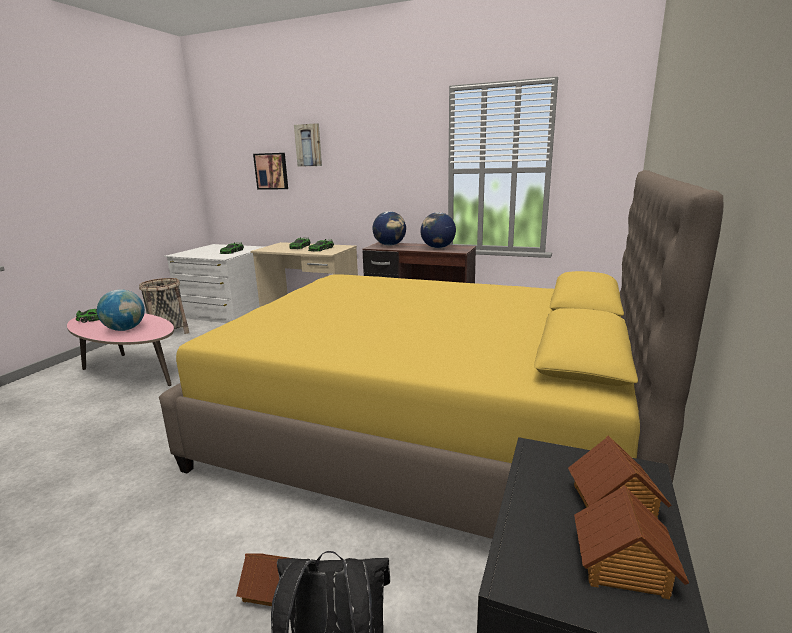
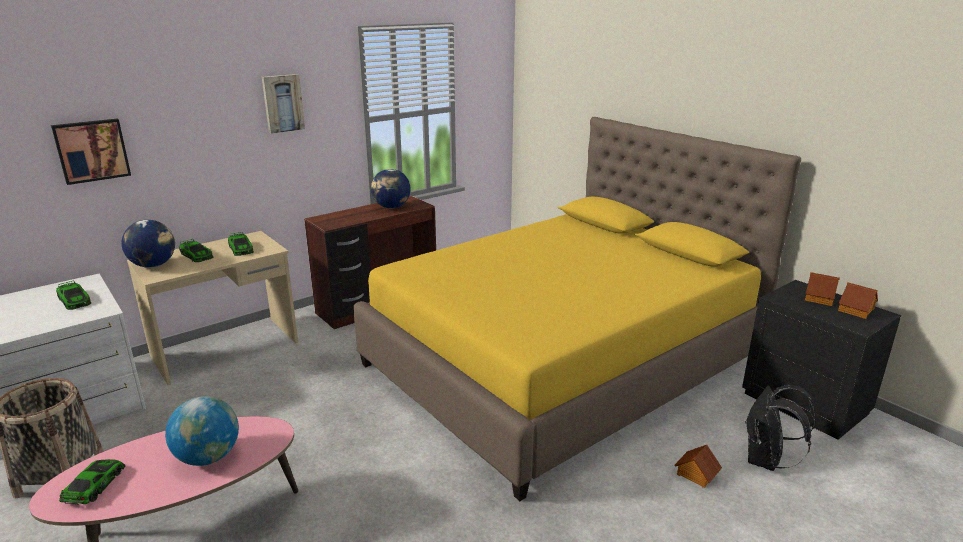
camera: 60 degrees left, 5 degrees up
(309, 145) = (164, 104): picture -> picture (282, 103)
(390, 245) = (336, 218): globe -> globe (153, 265)

